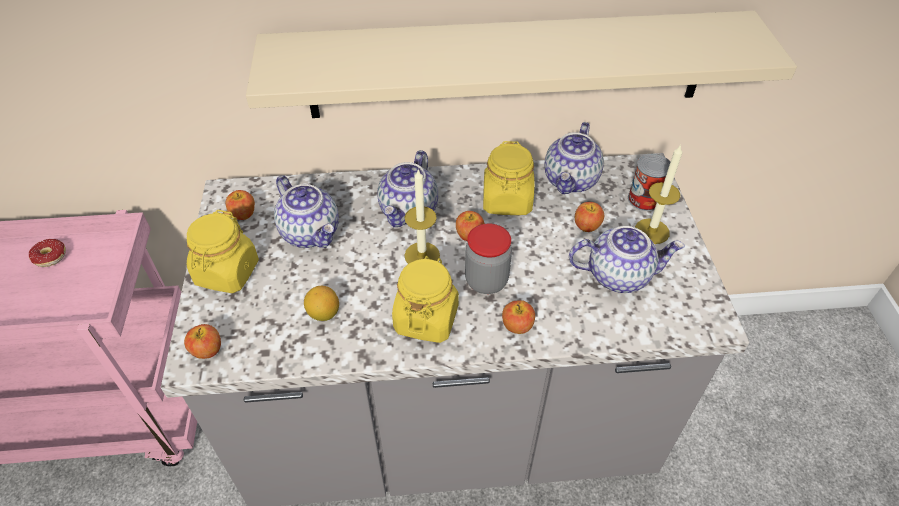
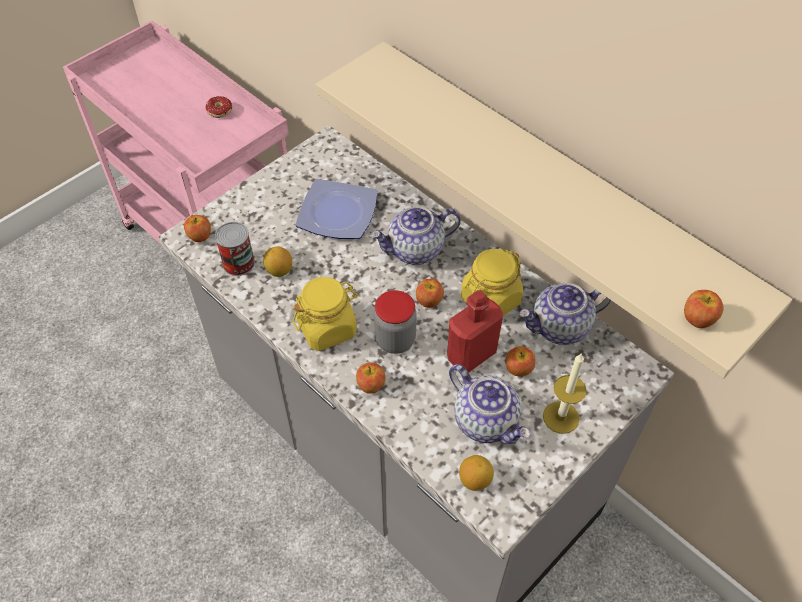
camera: 50 degrees right, 5 degrees up
(227, 273) = (264, 198): yellow jar -> none
(243, 214) = (319, 167): apple -> apple (698, 319)
(311, 233) = (339, 213): teapot -> plate
(422, 255) = (381, 286): candle -> none
(548, 244) = (471, 355): none -> red bottle
(644, 199) = (594, 391): can -> can (238, 263)
(669, 317) = (475, 480): none -> lemon

